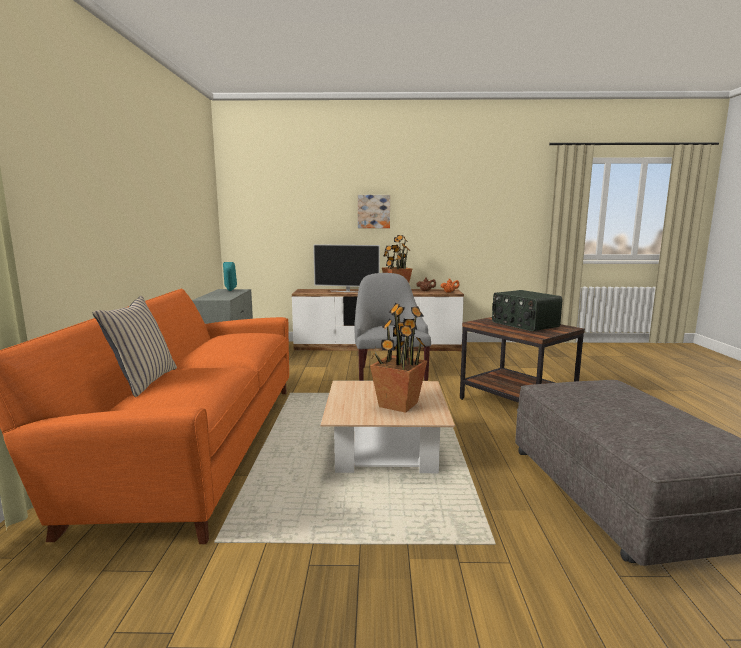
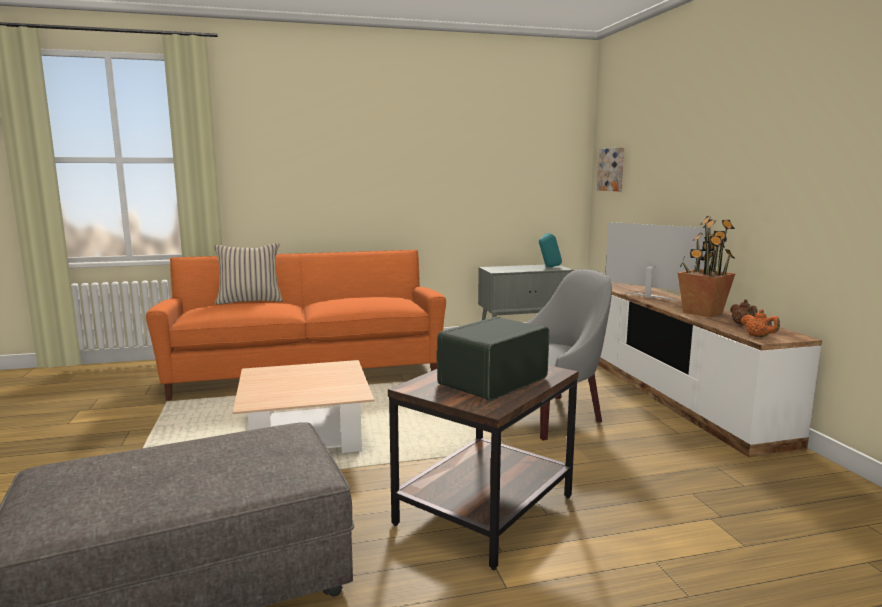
camera: 75 degrees right, 0 degrees up
(347, 291) = (649, 296): television -> television turned 135 degrees clockwise
(373, 211) = (717, 174): picture -> picture (612, 169)
(398, 404) = (290, 387): potted plant -> none

